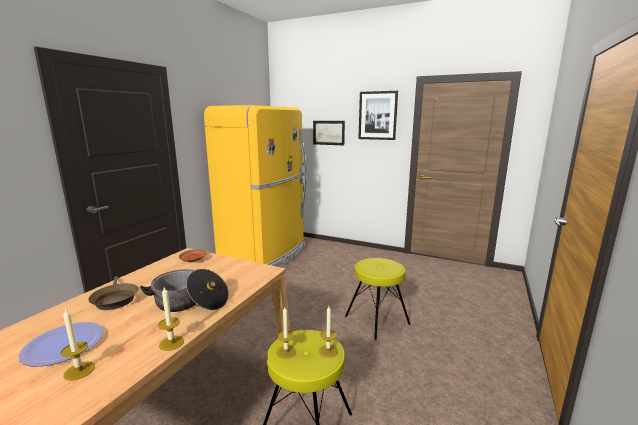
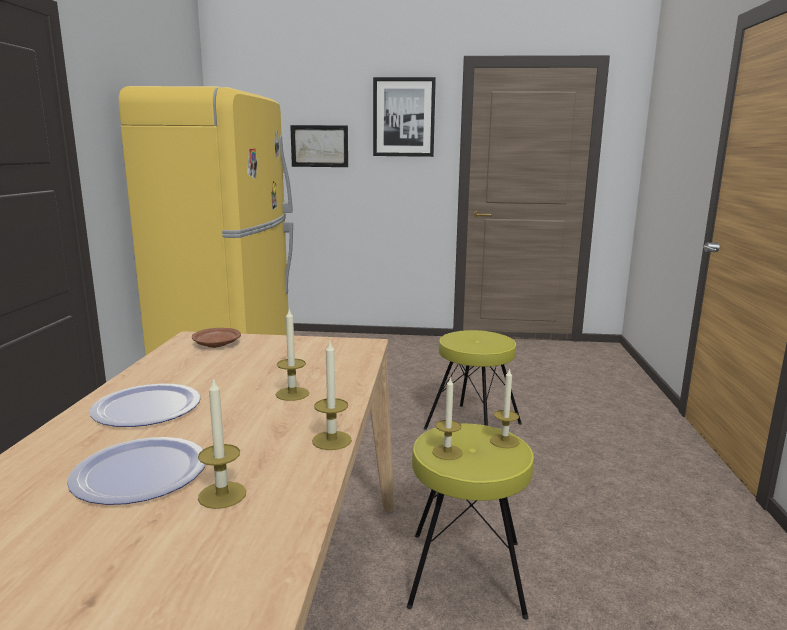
camera: 20 degrees left, 0 degrees up
(115, 299) = (147, 408): brown frying pan -> plate
(190, 303) = (292, 394): cooking pot -> candle

